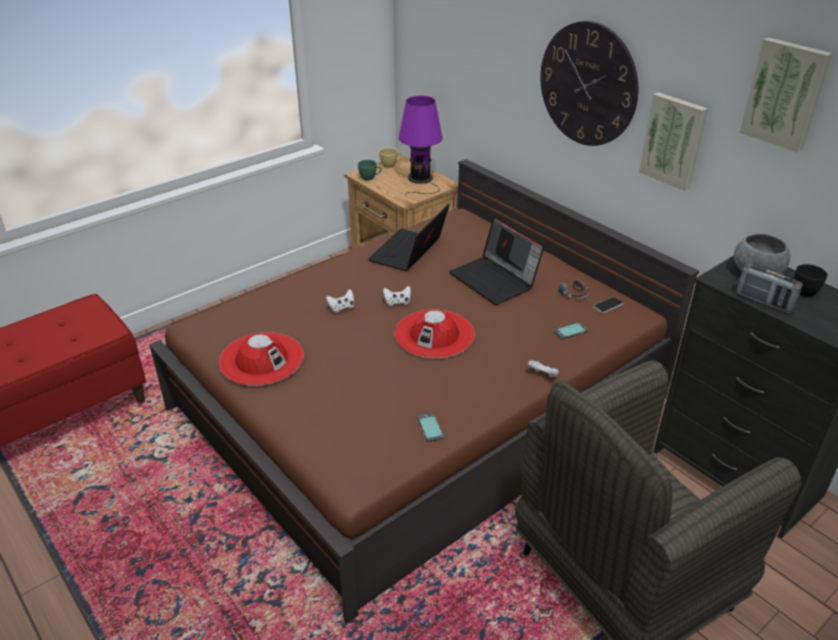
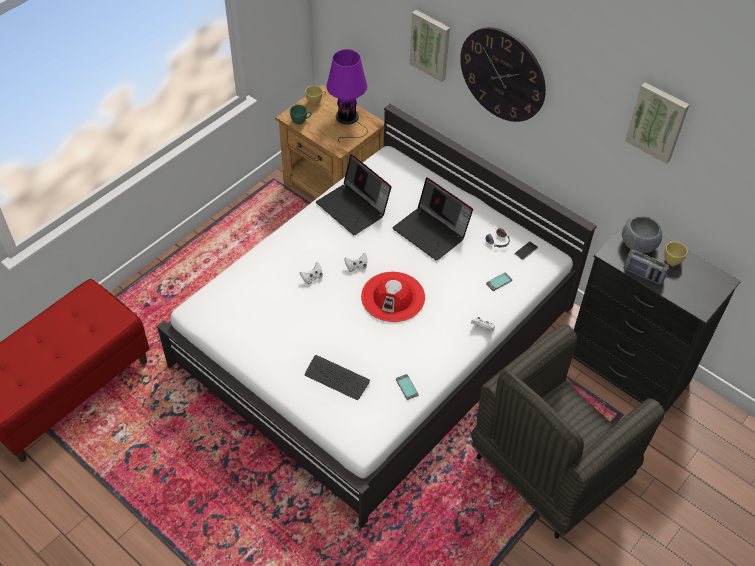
camera: 10 degrees left, 15 degrees up
(261, 359) = (262, 338): red hat -> none
(340, 409) = (337, 378): none -> keyboard
(409, 253) = (354, 208): laptop -> laptop turned 60 degrees counterclockwise
(420, 403) = (377, 336): brown bed -> white bed
(674, 140) = (575, 131): picture -> picture (431, 45)
(803, 290) = (671, 259): black cup -> yellow cup

